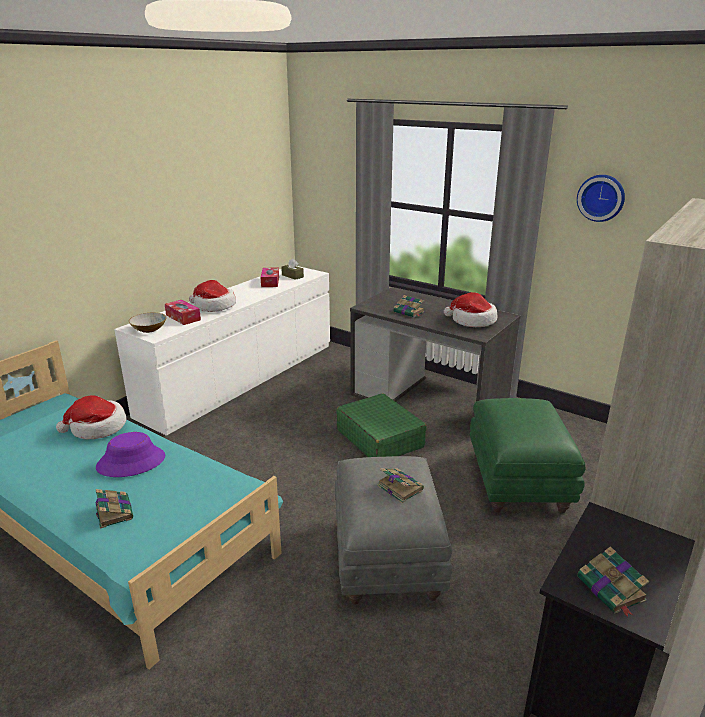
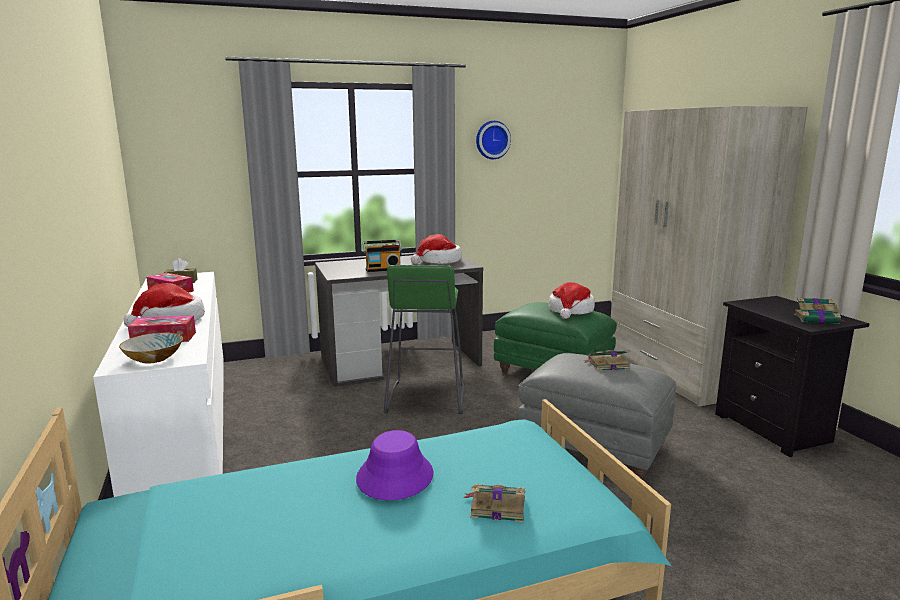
camera: 55 degrees left, 10 degrees down
(97, 428) = (265, 486): hat -> hat (570, 311)
(379, 438) = (425, 398): green suitcase -> green stool
(409, 312) = (383, 269): book -> radio

